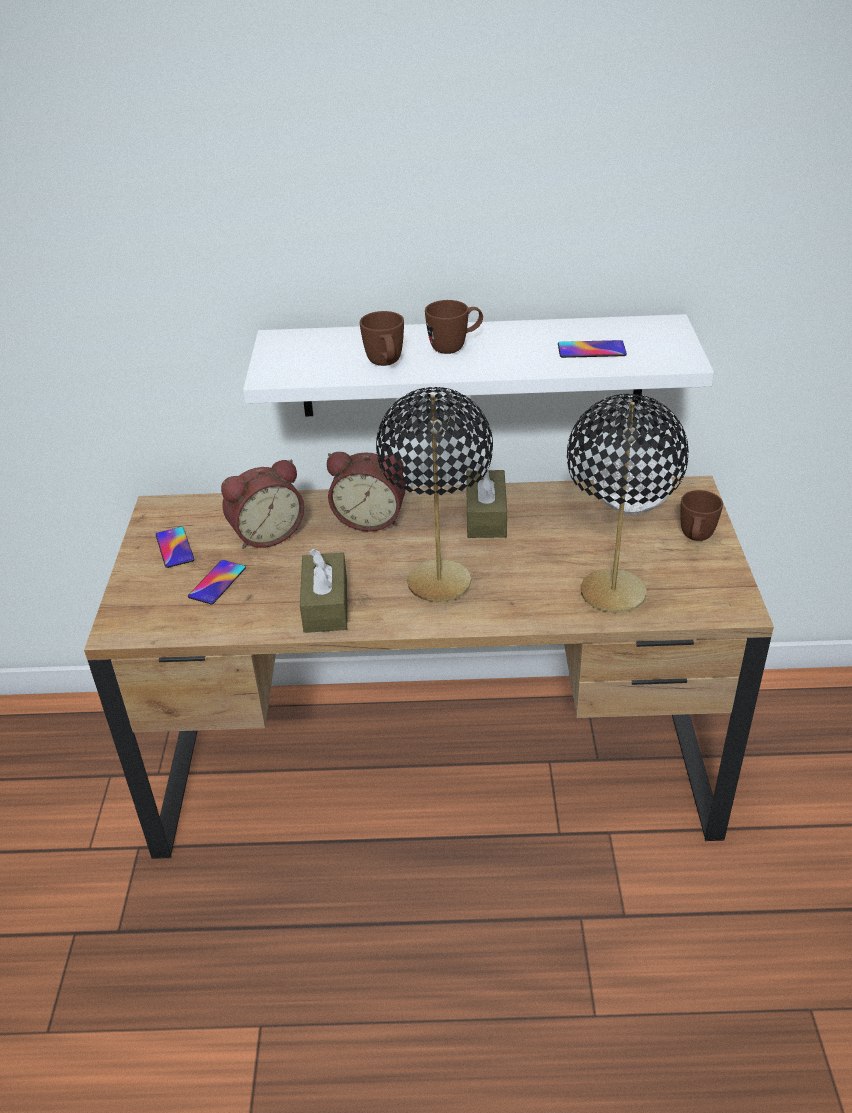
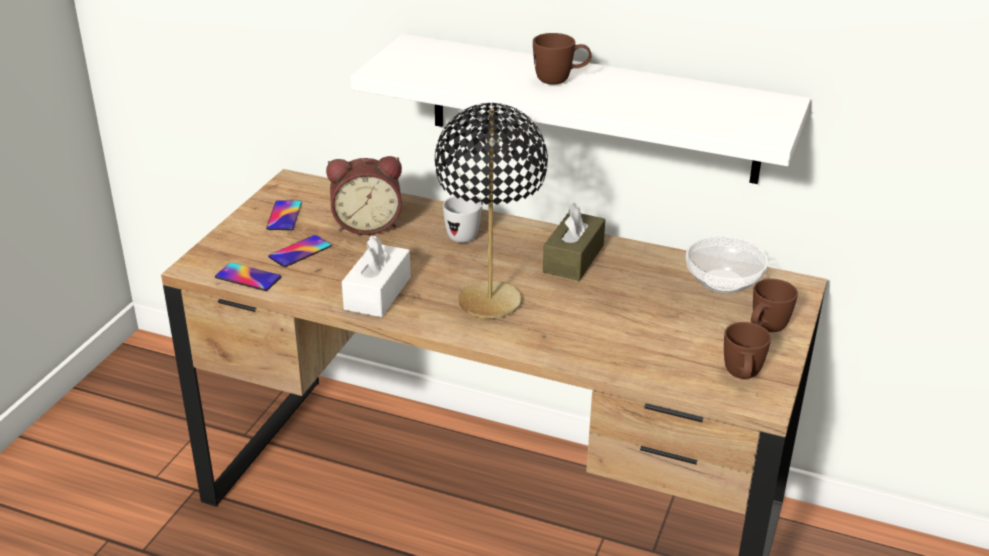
camera: 20 degrees right, 5 degrees down
(325, 605) = (377, 293): brown tissue box -> white tissue box
(370, 519) = (466, 234): alarm clock -> white mug
(386, 365) = (486, 82): brown mug -> brown mug (742, 377)
(591, 350) = (686, 108): phone -> phone (248, 277)
(614, 593) = (647, 354): black table lamp -> none

